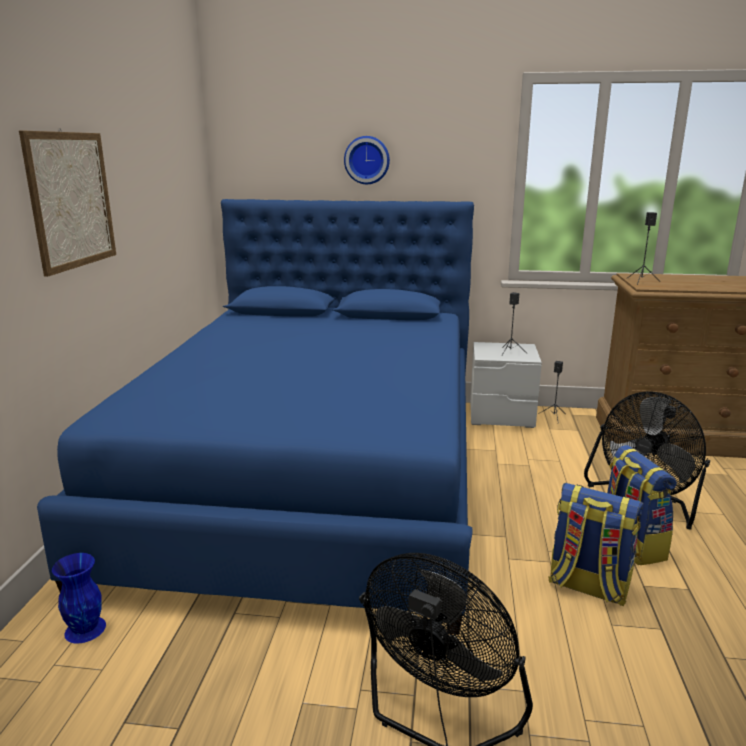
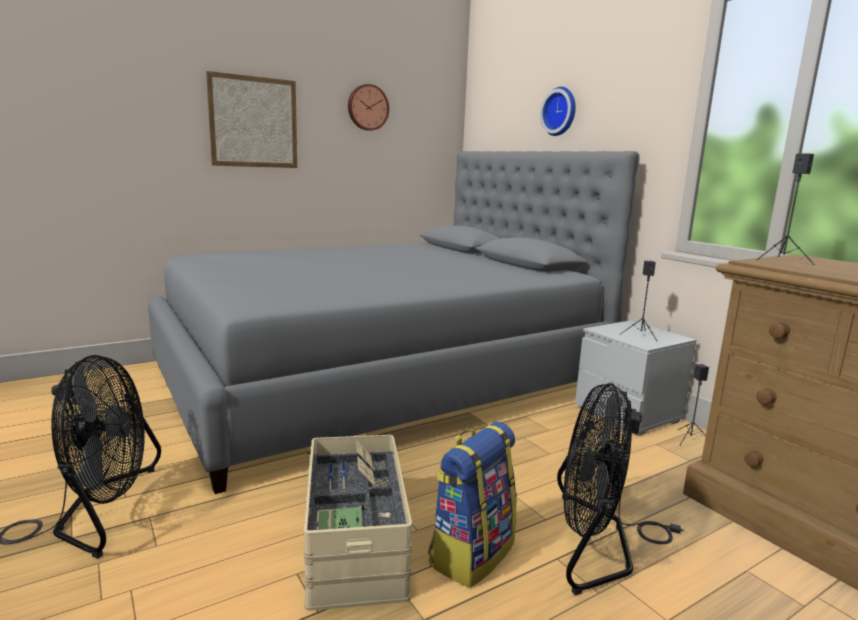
camera: 50 degrees right, 5 degrees down
(85, 628) = (135, 381): blue vase -> none
(151, 159) = (367, 107): none -> wall clock
(315, 475) = (381, 378): blue bed -> grey bed
(587, 586) = (353, 542): backpack -> beige storage box

